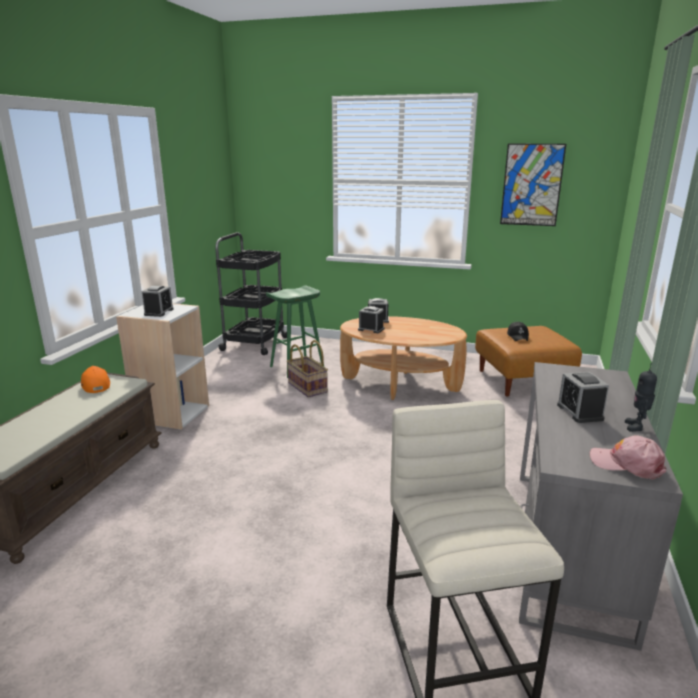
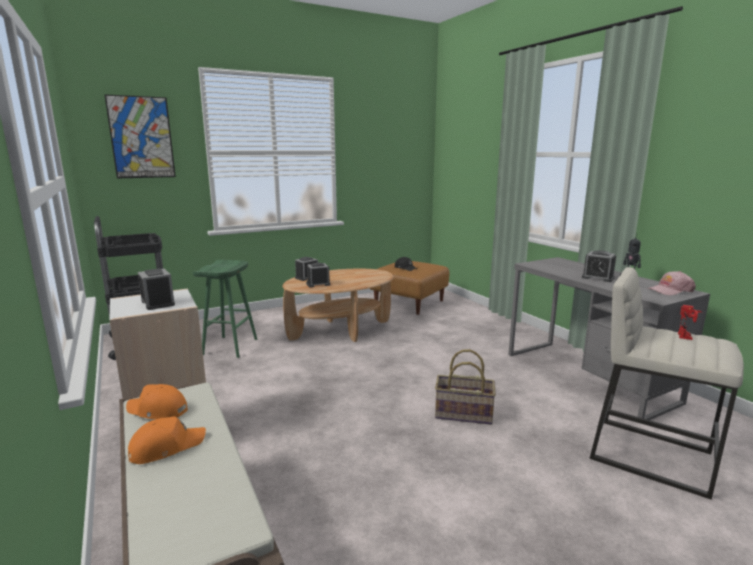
camera: 45 degrees left, 5 degrees down
(60, 406) = (166, 447): none -> orange cap
(306, 387) = (271, 358): basket -> basket (463, 414)
(487, 518) = (687, 337): none -> toy robot
(531, 185) = (378, 153): picture -> picture (141, 137)

